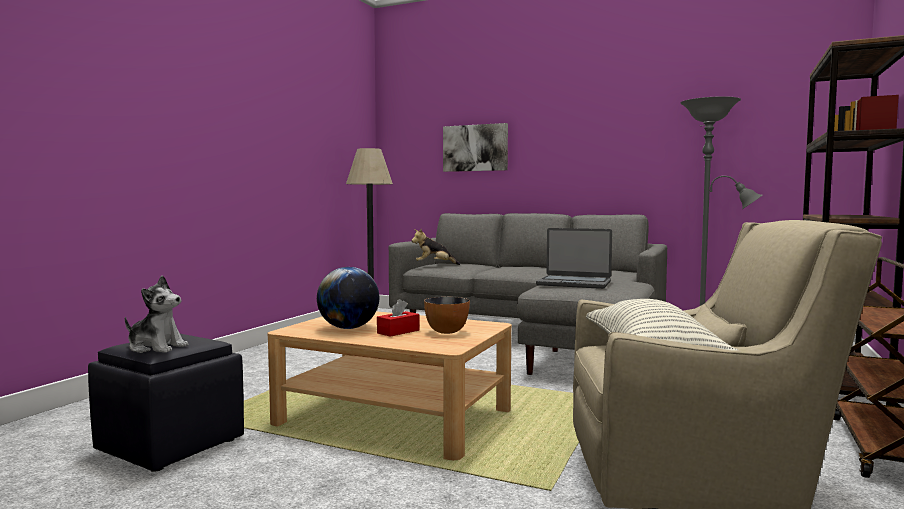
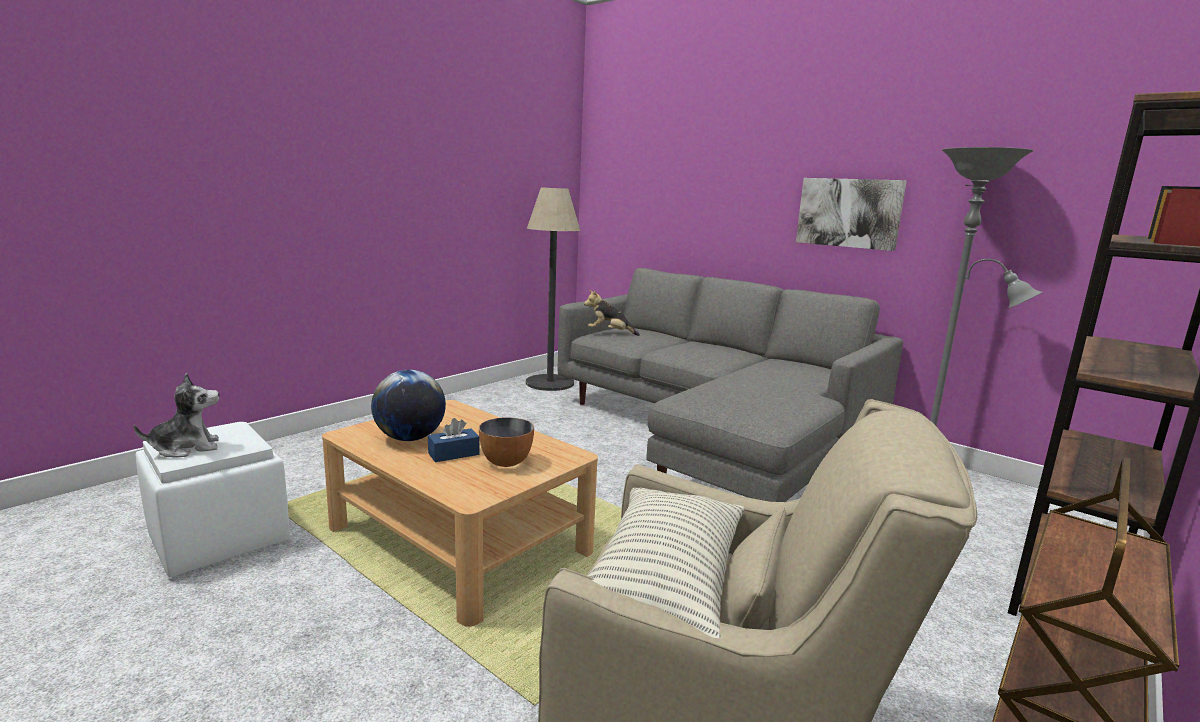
camera: 15 degrees right, 10 degrees up
(156, 347) = (186, 448): plush toy -> plush toy turned 60 degrees counterclockwise
(170, 444) = (220, 538): black ottoman -> white ottoman
(398, 331) = (453, 454): red tissue box -> blue tissue box
(475, 148) = (685, 189): picture -> picture (848, 213)
(574, 283) = (731, 393): laptop -> none

